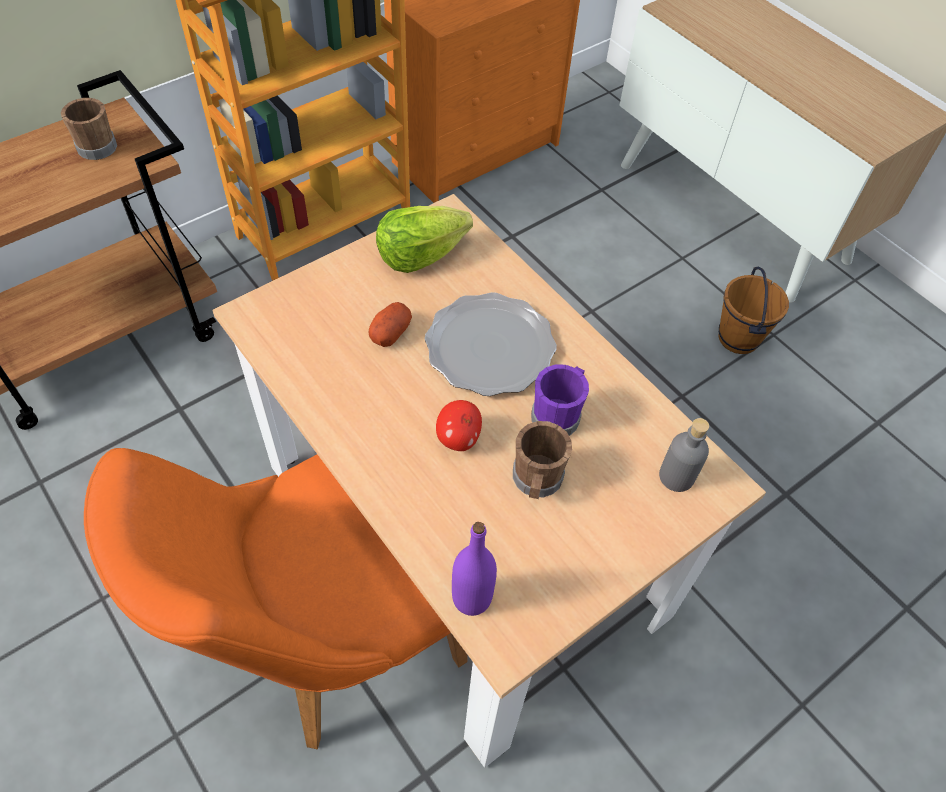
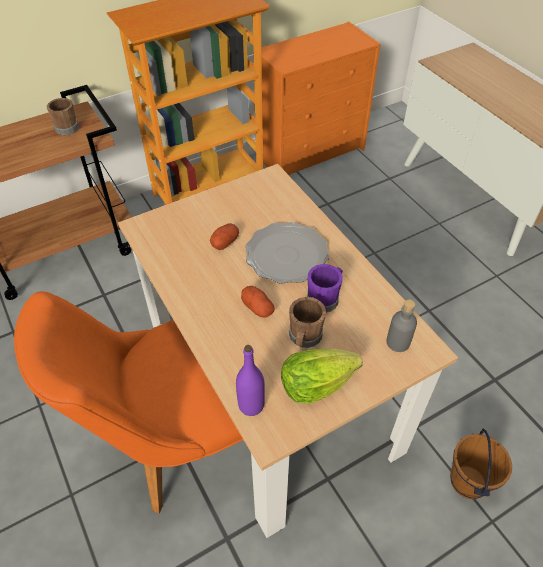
camera: 10 degrees right, 5 degrees down
(419, 255) = (250, 198): lettuce -> lettuce (315, 384)
(458, 438) = (258, 307): apple -> potato
(739, 338) = (472, 276): brown bucket -> brown bucket (469, 482)

